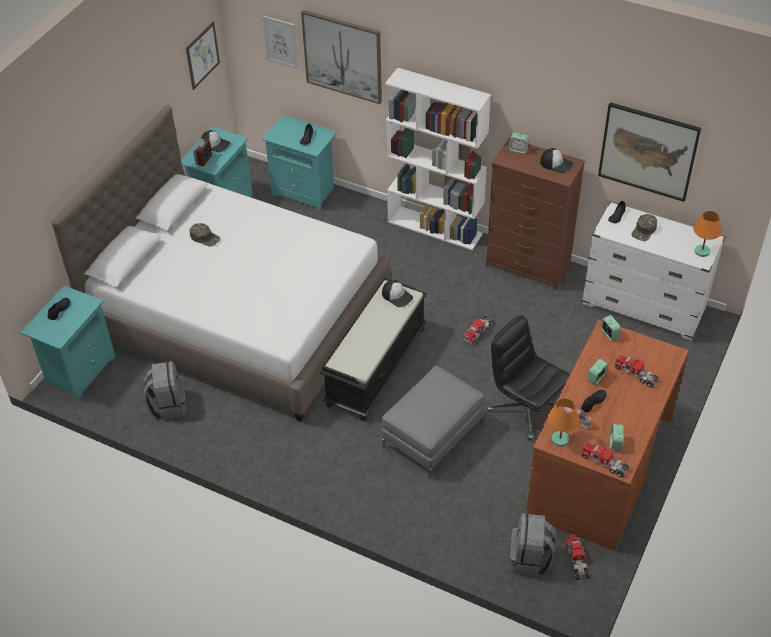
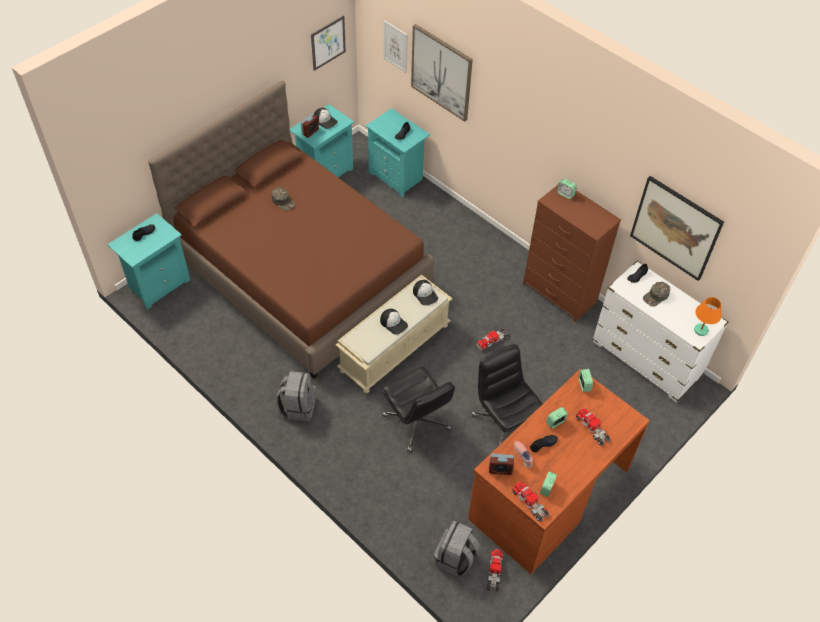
camera: 15 degrees right, 5 degrees up
(168, 405) = (215, 333): grey backpack -> grey backpack (298, 407)
(239, 315) = (301, 271): white bed -> brown bed
(375, 365) = (394, 347): black bench -> beige bench
(432, 435) = (417, 423): grey ottoman -> black office chair
(435, 228) = (493, 238): white bookcase -> none
(556, 163) = (594, 216): cap -> cap (394, 323)
(560, 439) = (500, 469): orange table lamp -> alarm clock

